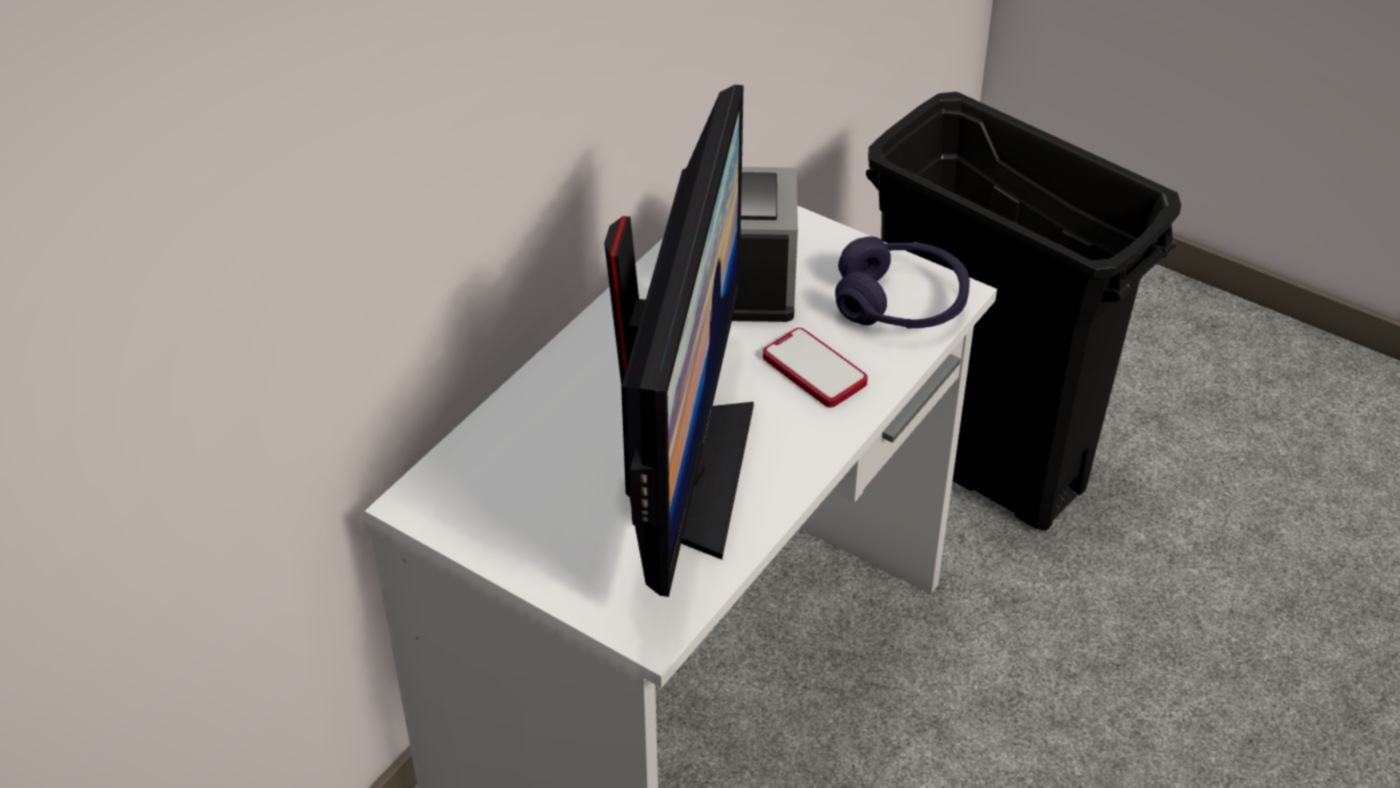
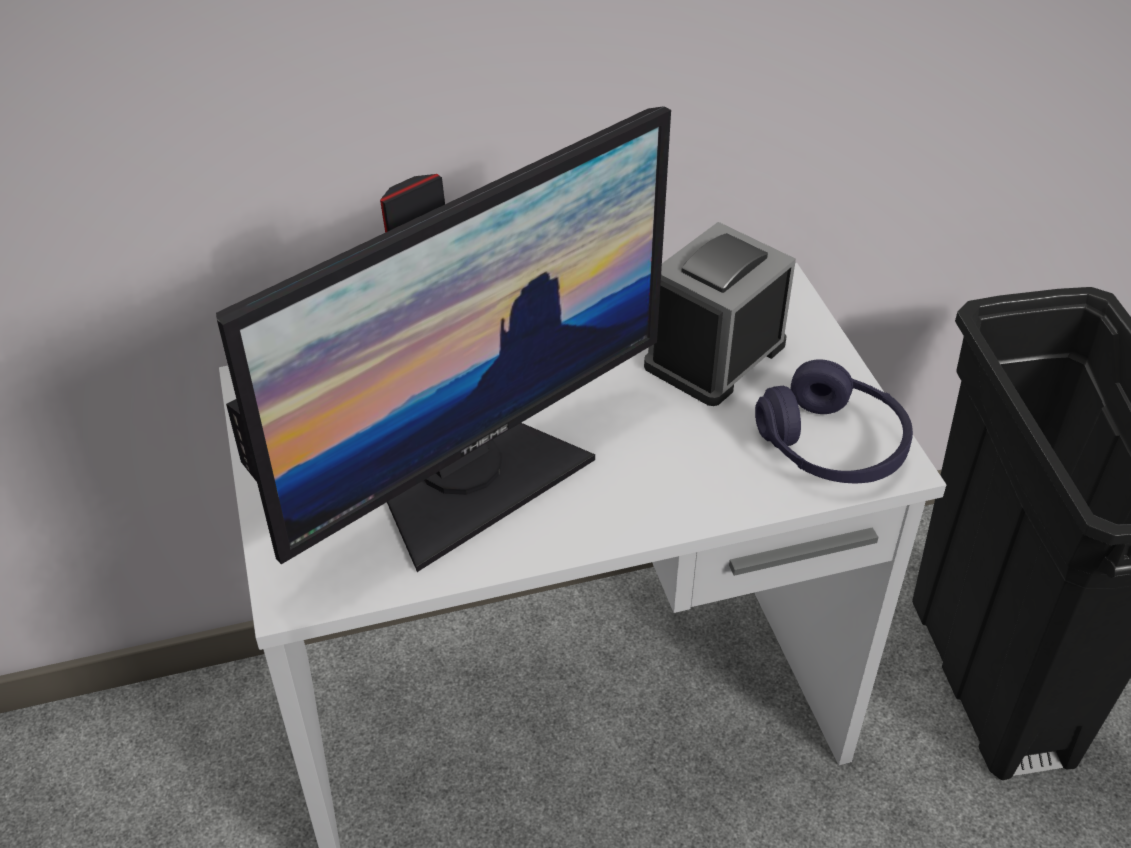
camera: 40 degrees right, 0 degrees up
(814, 370) = (684, 459): phone -> none

